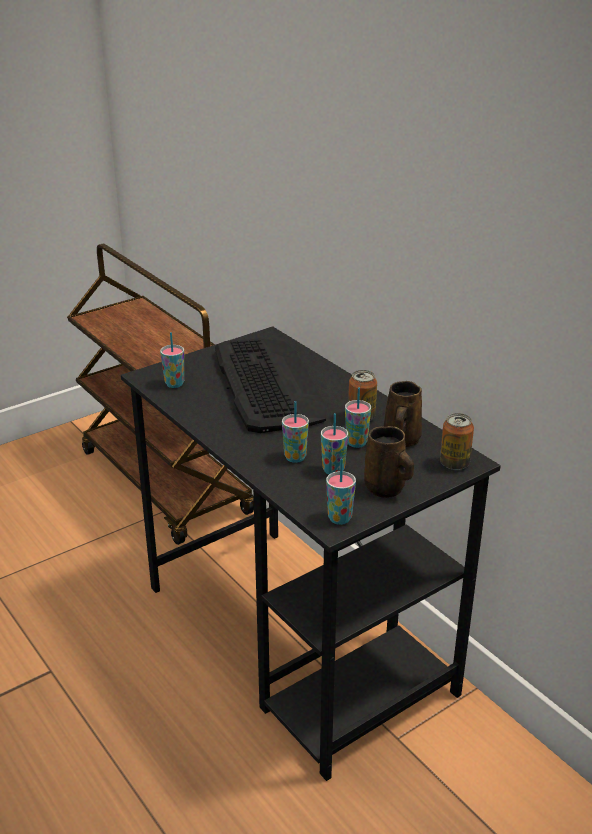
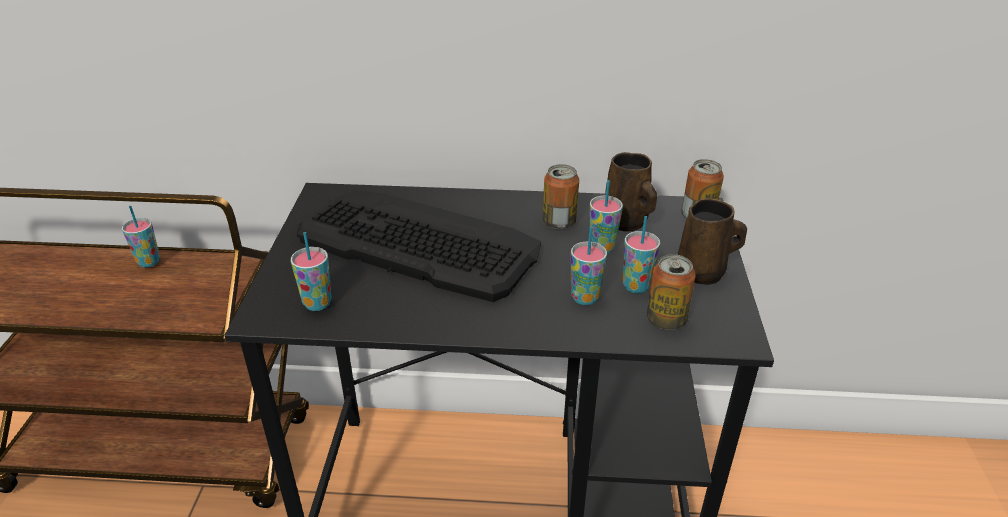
camera: 50 degrees left, 5 degrees up
(313, 493) = (666, 320): none -> can
(339, 518) = (729, 327): cup -> cup (149, 262)

